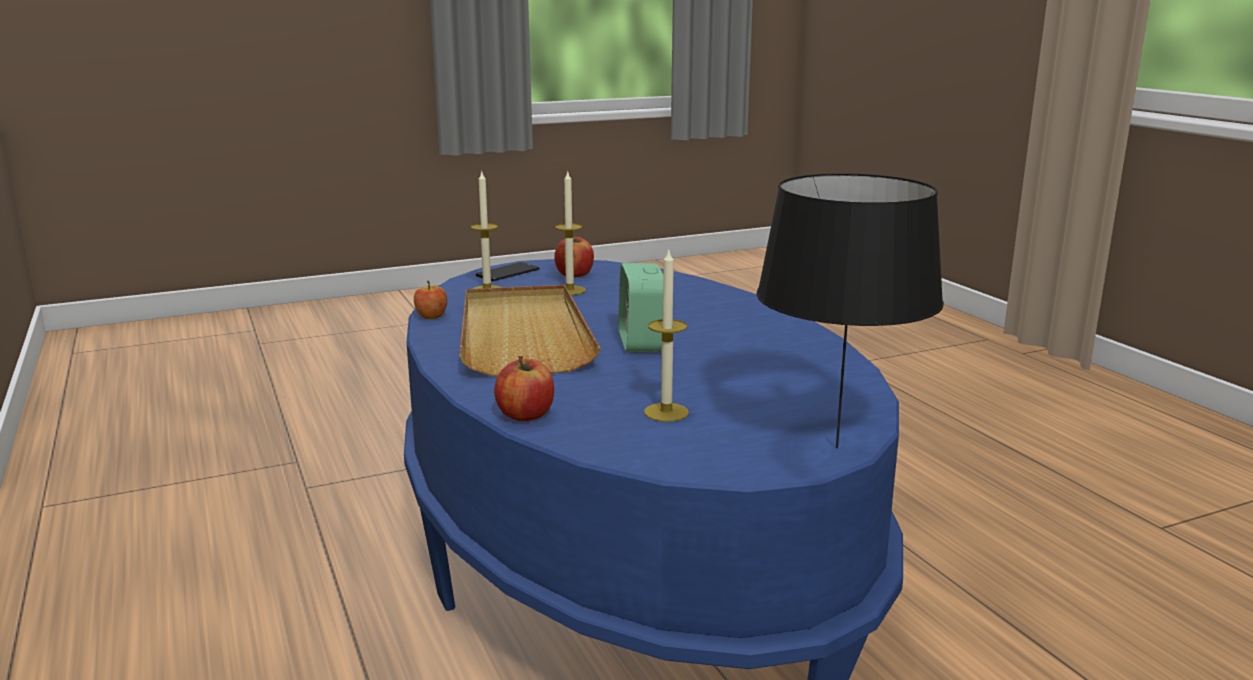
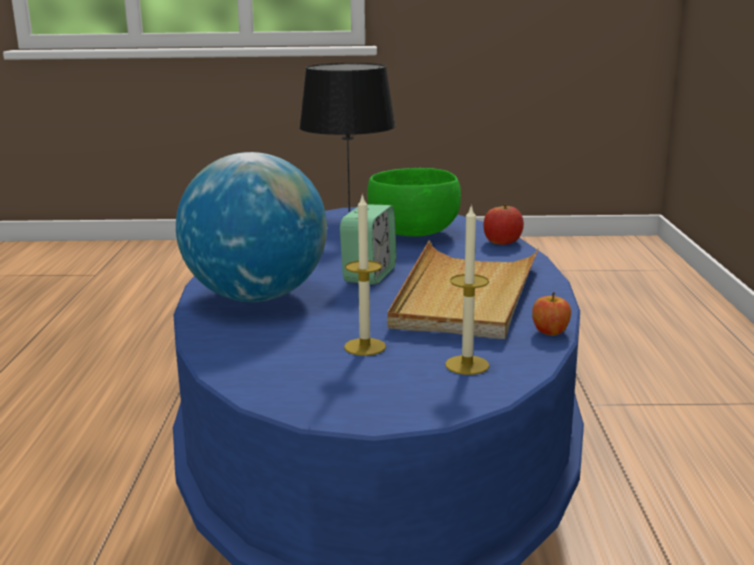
camera: 155 degrees left, 0 degrees up
(508, 273) = (416, 399): phone -> none
(574, 274) = (327, 377): apple -> none
(666, 412) = (414, 233): candle -> green bowl
(711, 309) = (256, 297): none -> globe

